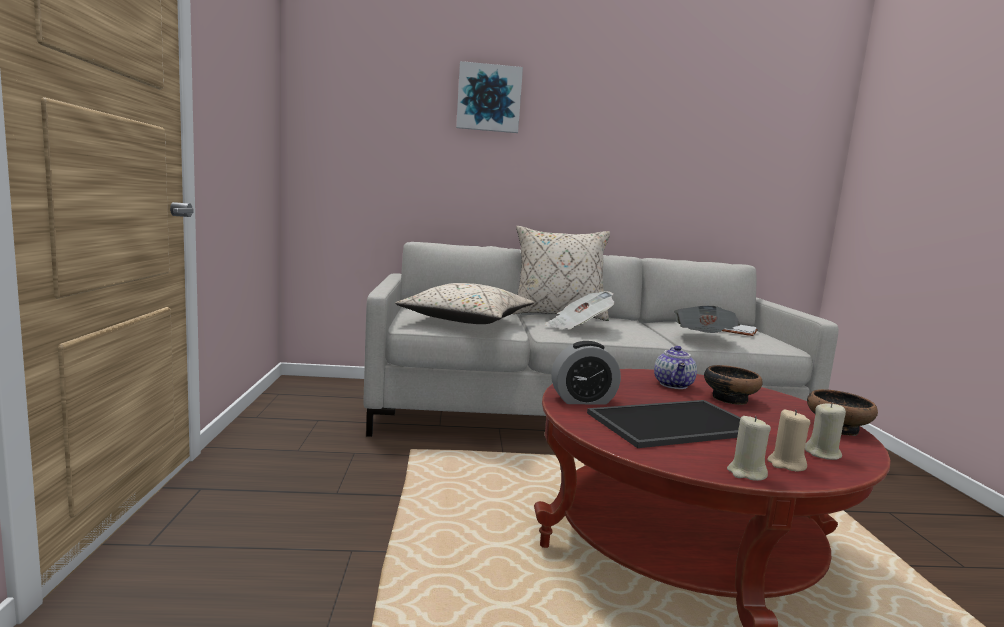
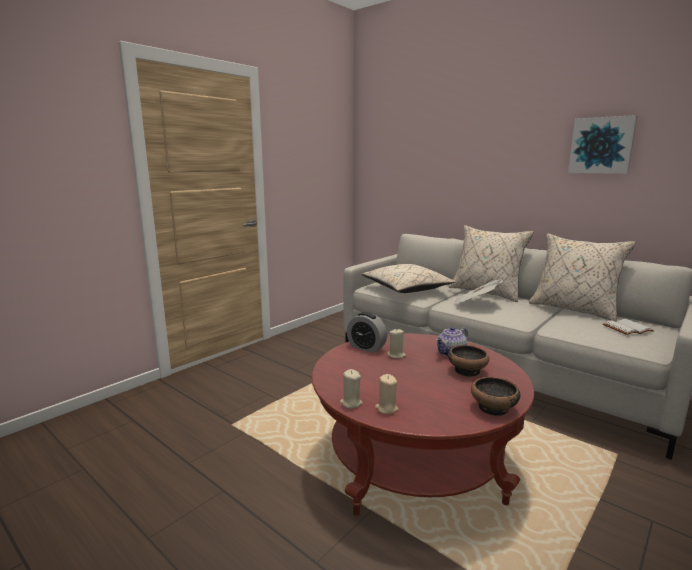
camera: 45 degrees right, 5 degrees up
(489, 98) = (465, 131): picture -> picture (601, 145)
(664, 321) = (574, 309): none -> beige pillow
(674, 424) = (382, 372): tray -> none
(704, 337) = (567, 327): newspaper -> none
(823, 454) = (429, 413): beige candle -> beige candle (396, 355)

